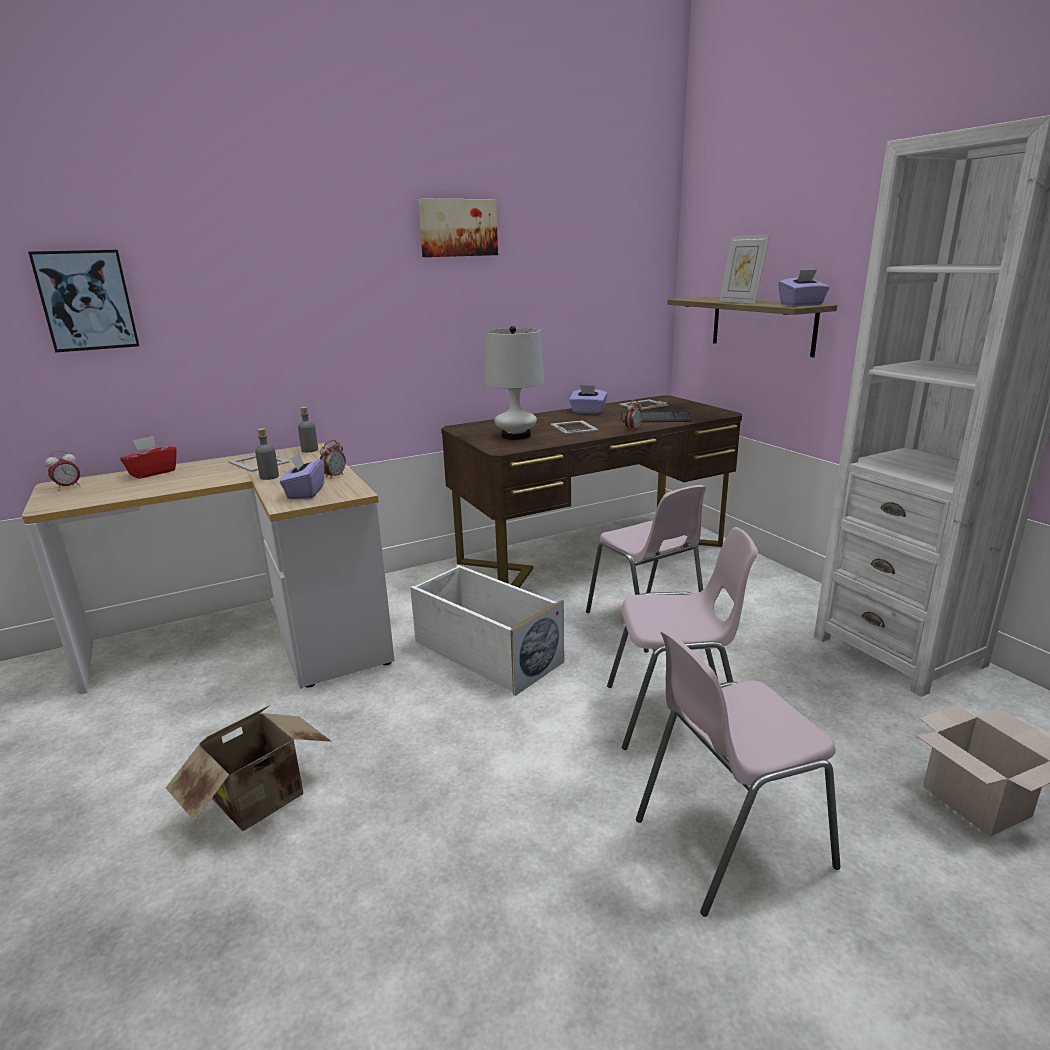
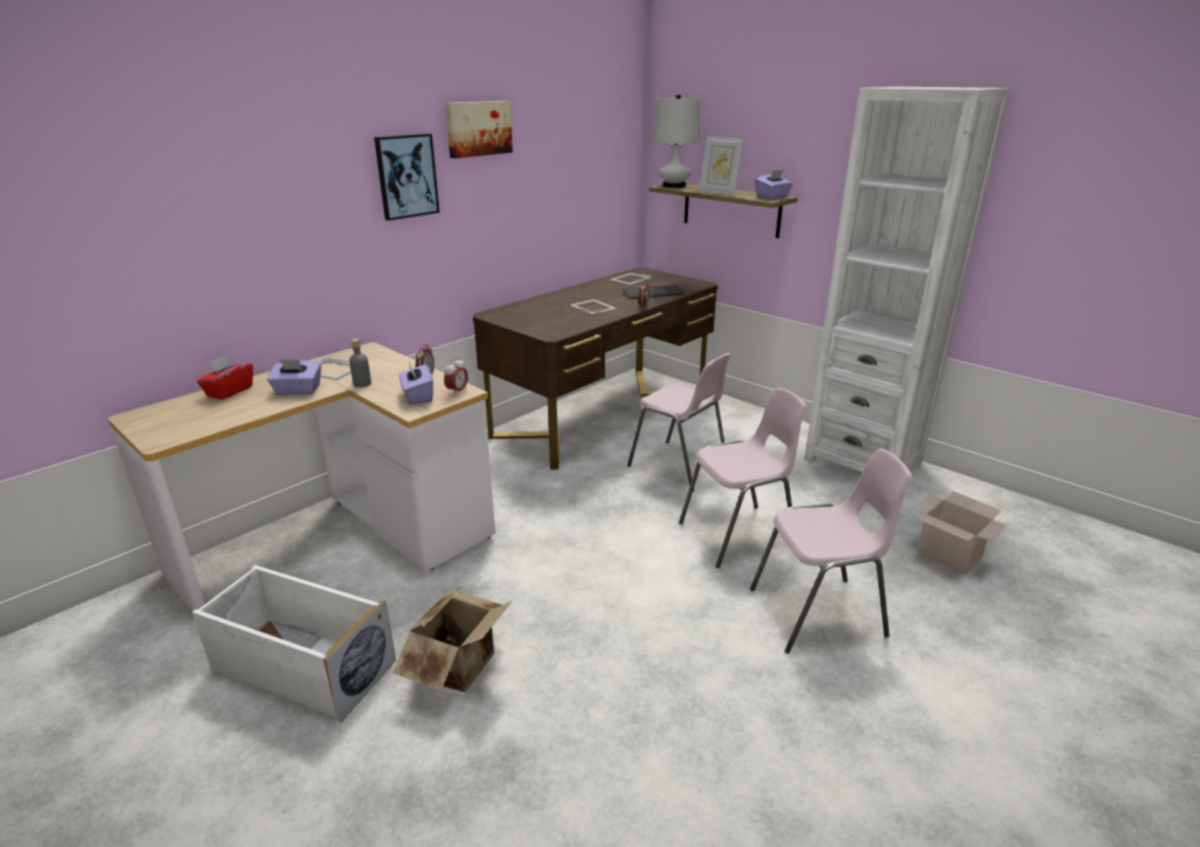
camera: 20 degrees left, 5 degrees up
(68, 487) = (153, 417): alarm clock -> alarm clock (457, 391)
(86, 300) = (147, 222): picture -> picture (406, 176)
(309, 450) = (368, 351): grey bottle -> none
(485, 652) = (566, 513): white storage box -> white storage box (302, 666)
(516, 436) = (550, 320): white table lamp -> white table lamp (674, 186)
(588, 411) = (589, 289): purple tissue box -> purple tissue box (298, 390)
(729, 841) = (819, 614): pink chair -> pink chair turned 150 degrees counterclockwise

